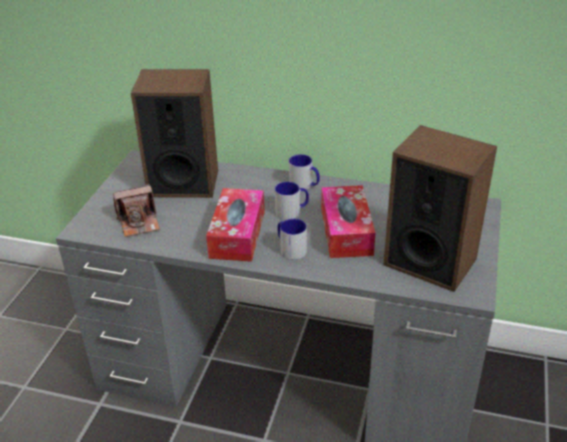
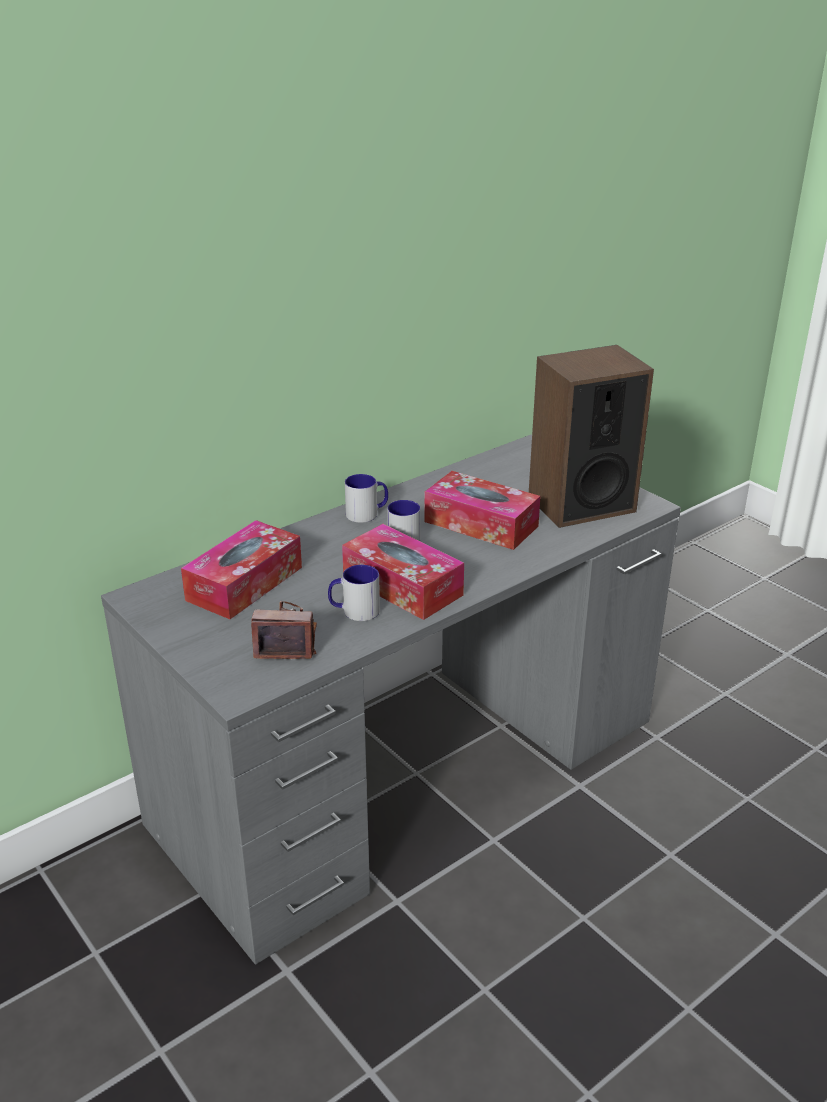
camera: 55 degrees left, 5 degrees down
(139, 223) = (286, 643): camera -> camera turned 105 degrees counterclockwise
(183, 183) = (244, 583): speaker -> tissue box
(290, 249) = (470, 565): mug -> mug (354, 611)

